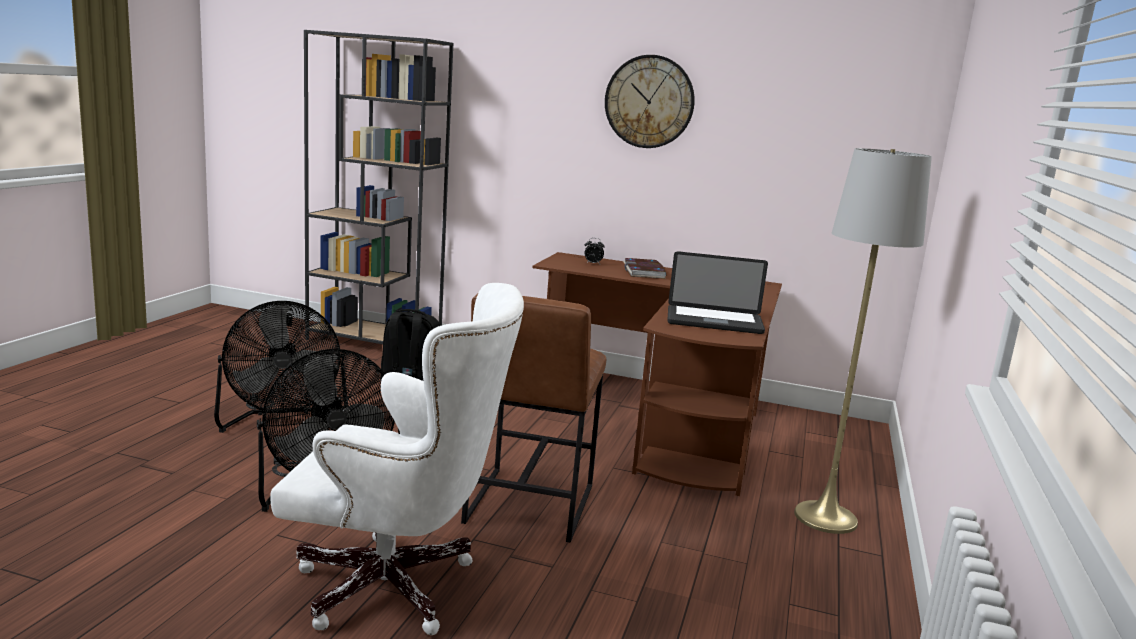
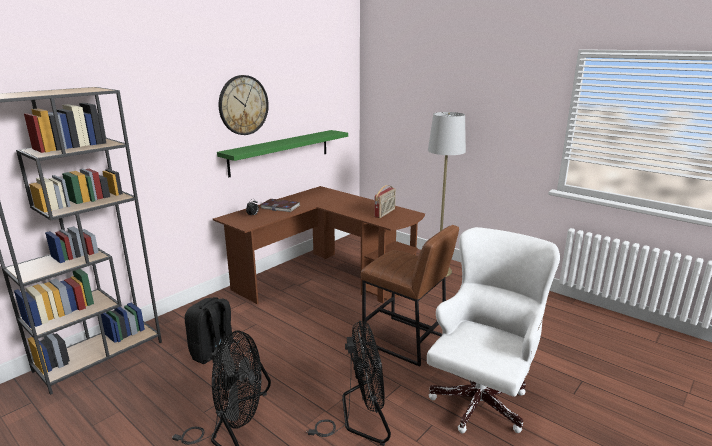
camera: 65 degrees left, 5 degrees up
(707, 195) = (280, 152): none -> green shelf
(714, 321) = (385, 213): laptop -> radio

